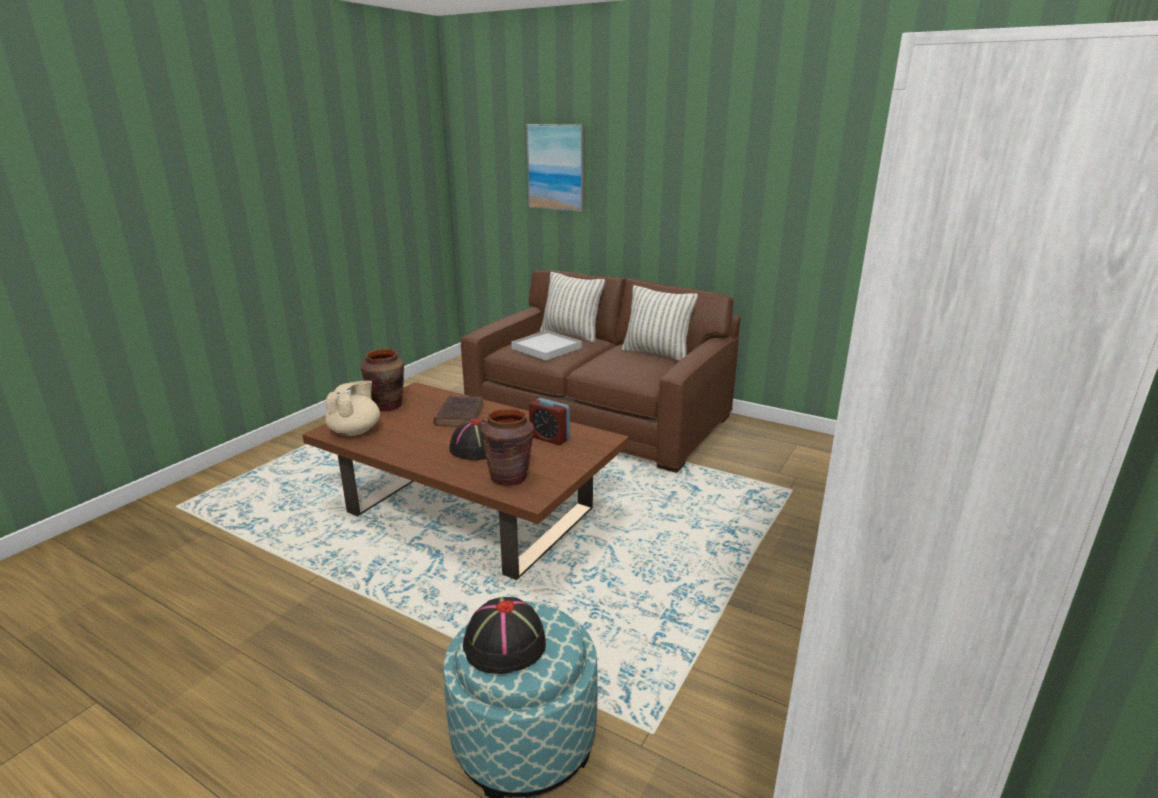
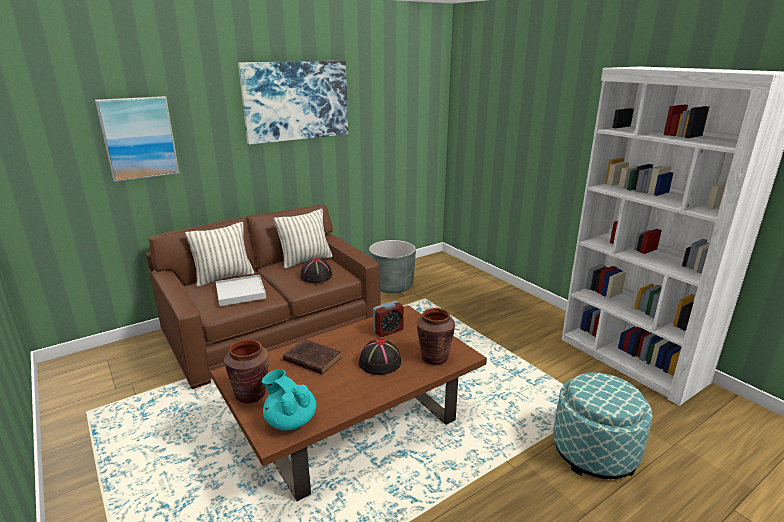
camera: 65 degrees left, 0 degrees up
(356, 431) = (290, 420): beige teapot -> turquoise teapot
(504, 644) = (611, 397): black hat -> black hat (316, 276)
(732, 143) = (296, 101): none -> picture
(791, 456) = (392, 286): none -> grey planter

